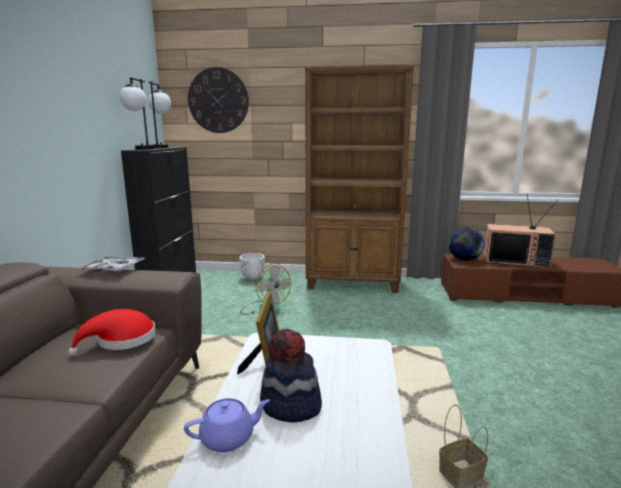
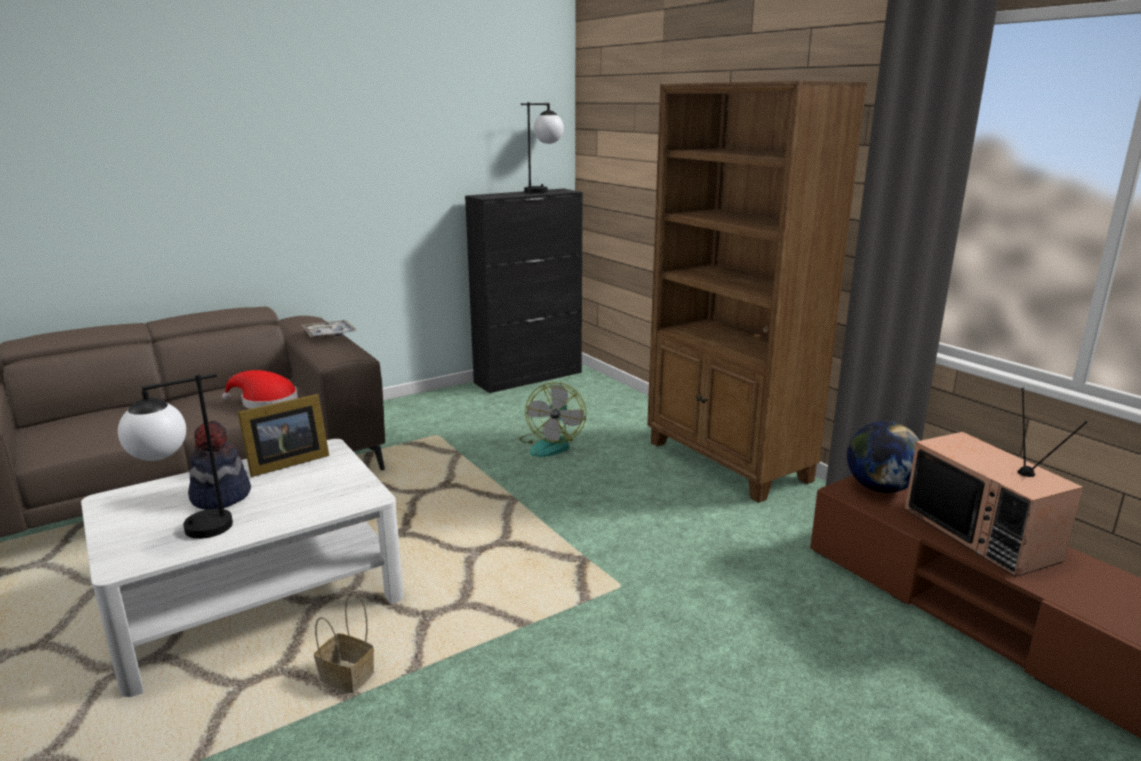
camera: 50 degrees right, 5 degrees up
(141, 149) = (493, 195): table lamp -> table lamp (188, 532)
(218, 100) = (625, 124): wall clock -> none
(228, 438) = (158, 491): purple teapot -> none
(253, 278) = (622, 403): white planter -> none

